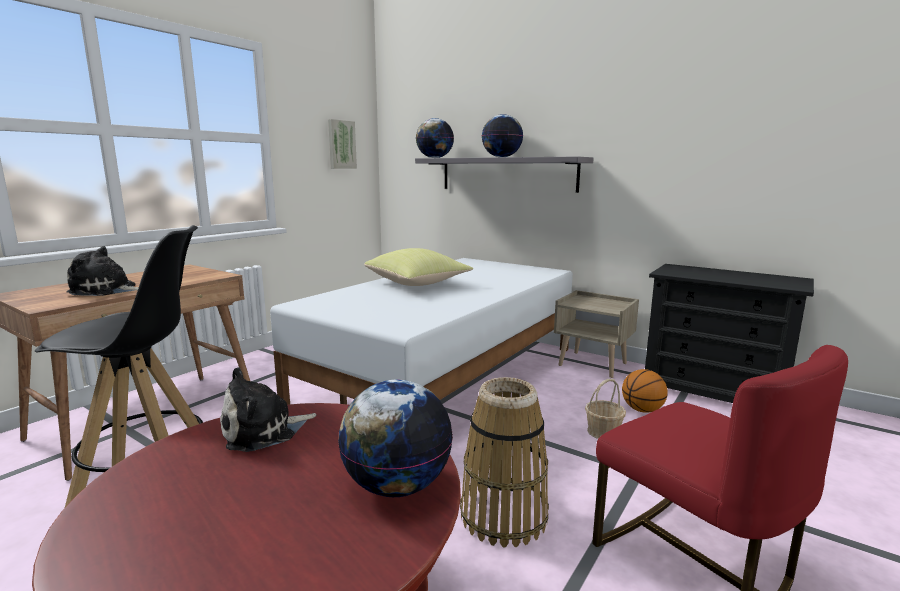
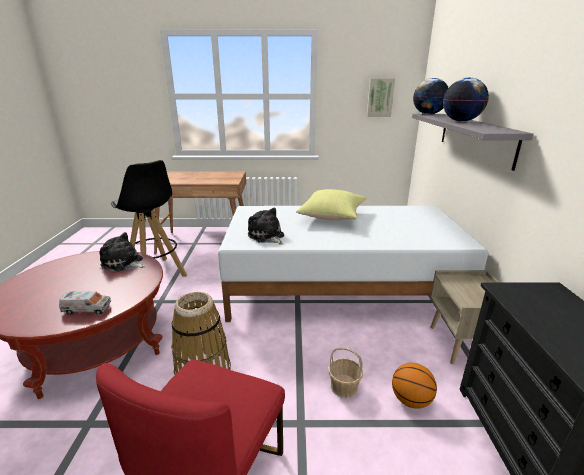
camera: 55 degrees right, 10 degrees up
(106, 290) = (183, 179): plush toy -> plush toy (267, 236)
(396, 485) = (87, 309): globe -> toy truck

